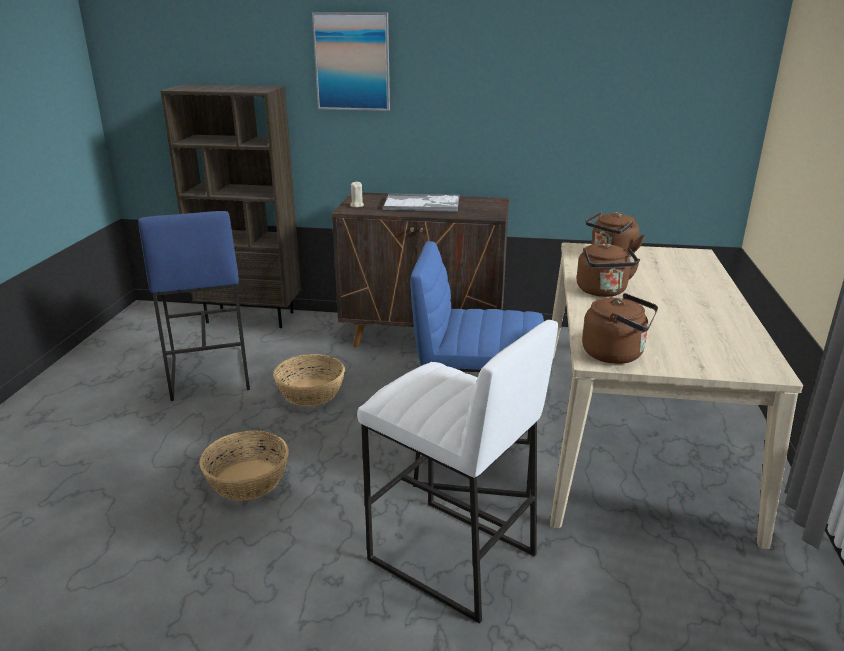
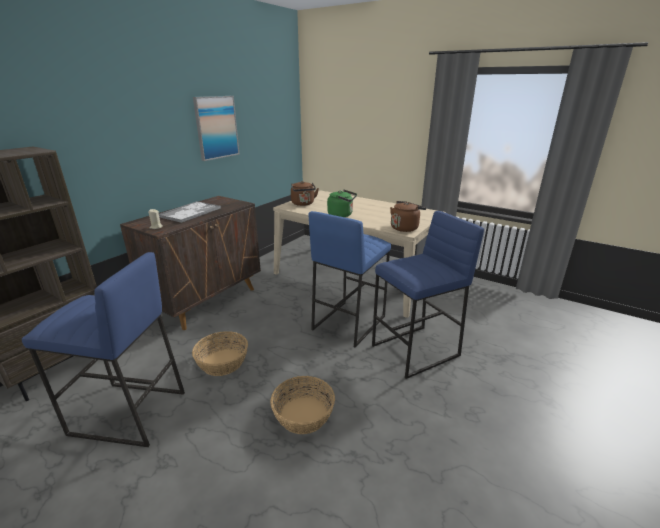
camera: 65 degrees left, 0 degrees up
(352, 62) = (94, 117): picture -> picture (216, 127)
(451, 557) = (415, 351): white stool -> blue stool
(603, 291) = (342, 215): brown kettle -> green kettle

